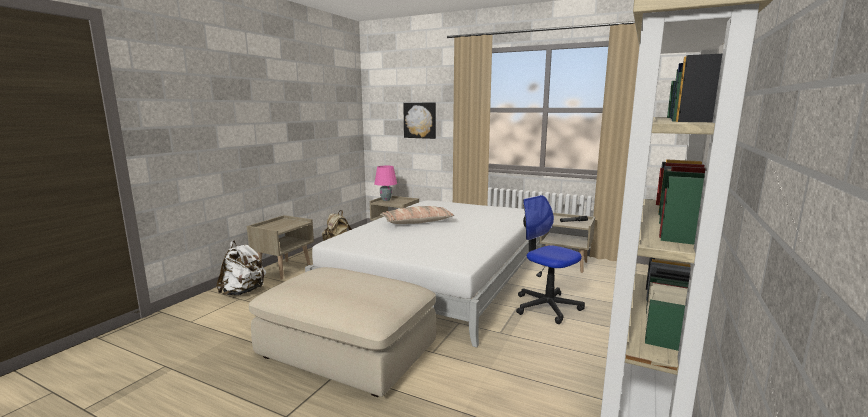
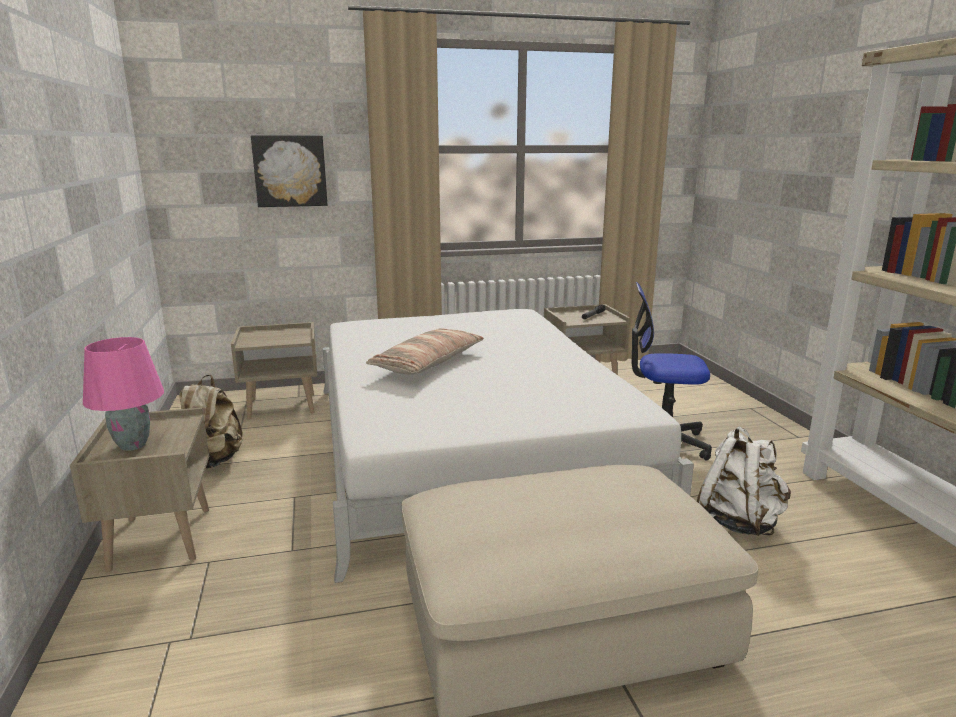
camera: 40 degrees left, 5 degrees up
(243, 292) = (150, 623): white backpack -> white backpack (739, 522)
(386, 200) = (252, 336): pink table lamp -> pink table lamp (134, 445)

